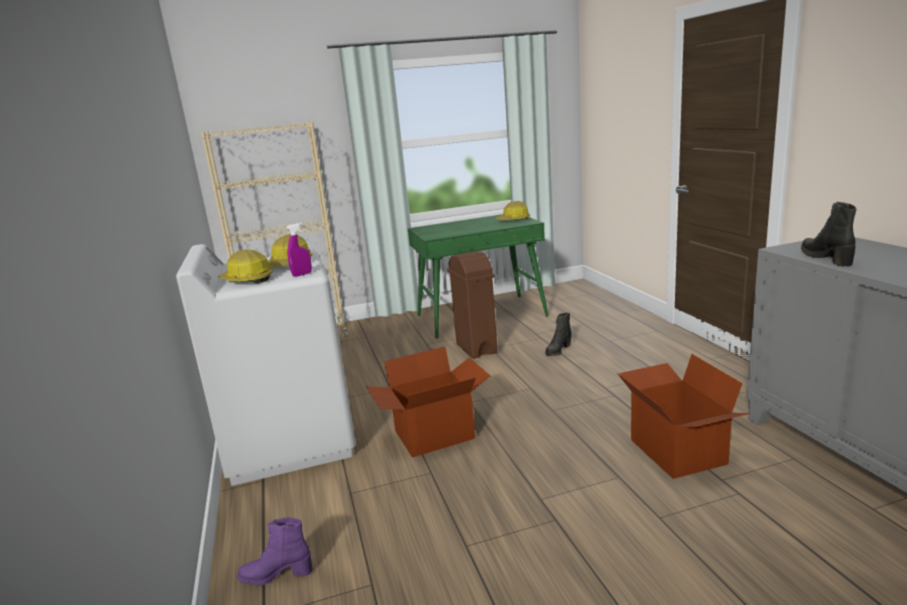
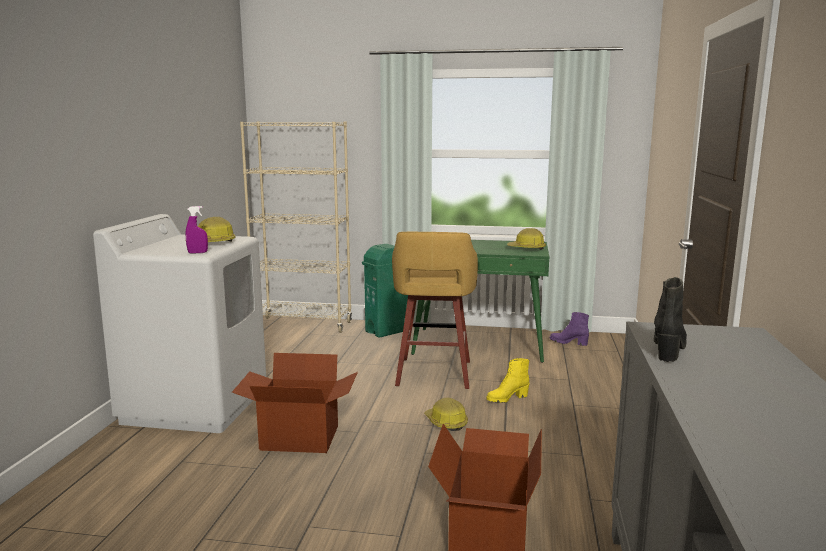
camera: 25 degrees right, 5 degrees down
(247, 280) = (159, 249): hard hat -> hard hat (446, 422)
(276, 575) = (63, 501): purple boot -> purple boot (568, 342)
(388, 324) = (388, 331): none -> green trash can
(476, 349) = (433, 374): brown trash can -> yellow stool
(558, 350) = (507, 398): black boot -> yellow boot

